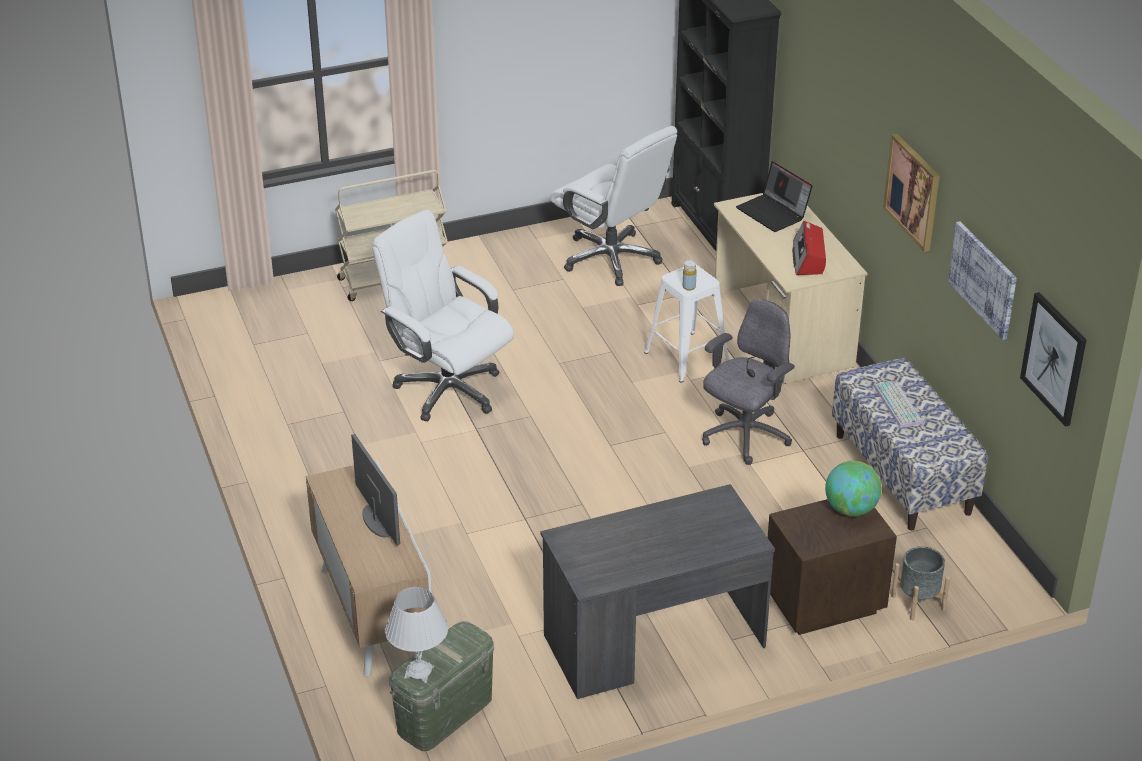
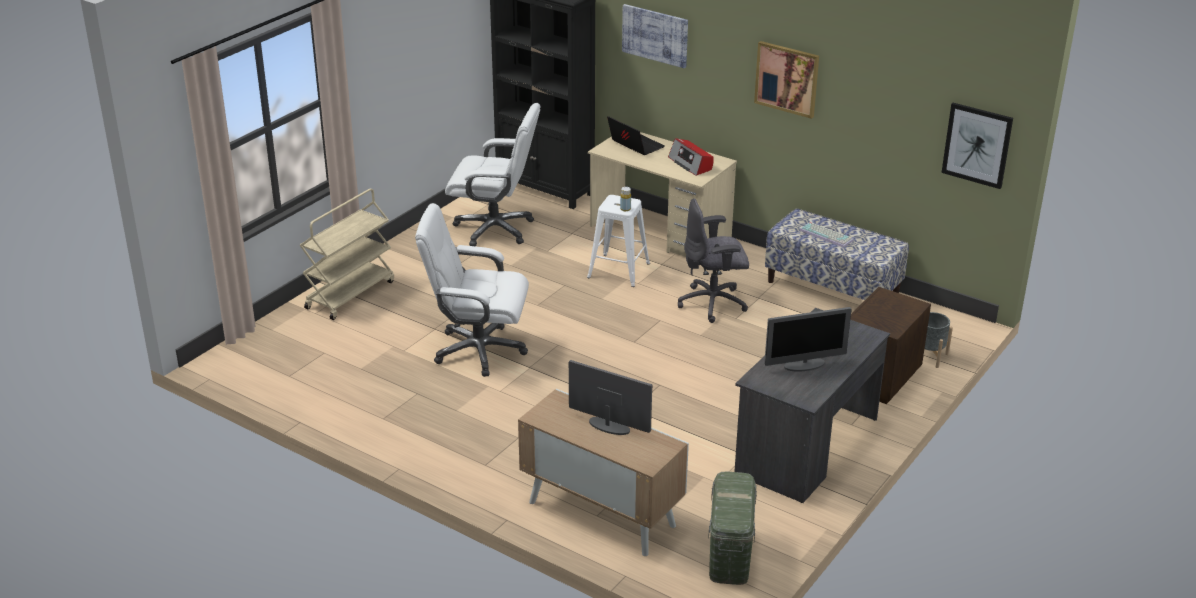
camera: 35 degrees left, 5 degrees down
(419, 672) = (732, 517): white table lamp -> none
(635, 543) = (804, 365): none -> monitor
(744, 436) = (713, 303): grey office chair -> grey office chair turned 105 degrees counterclockwise
(773, 213) = (634, 145): laptop -> laptop turned 150 degrees counterclockwise
(850, 509) = (887, 299): globe -> none
(983, 279) = (884, 115): picture -> picture (655, 35)

